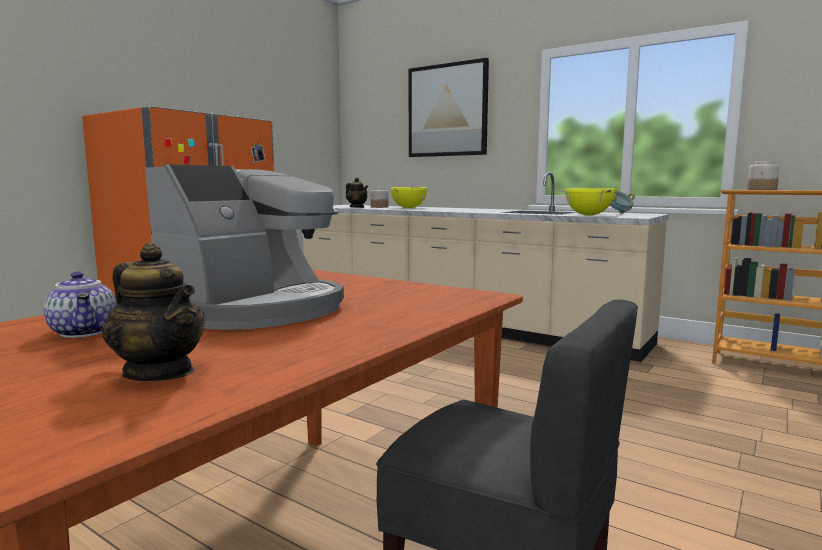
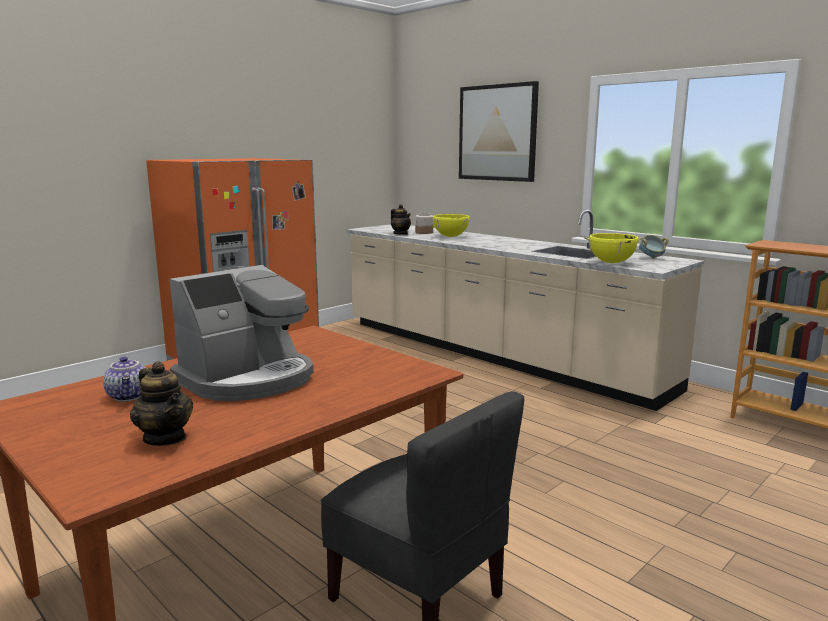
camera: 10 degrees right, 5 degrees up
(762, 189) = (793, 245): jar -> none

